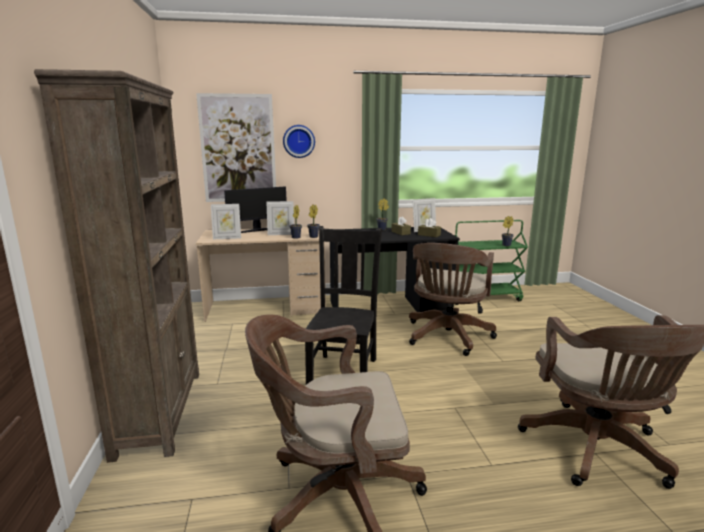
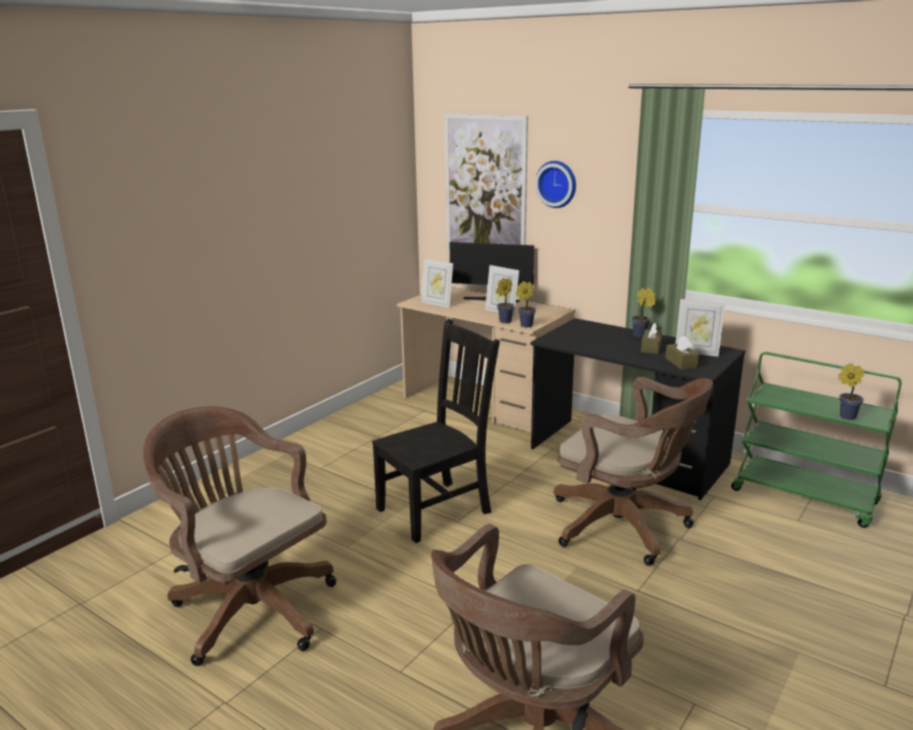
camera: 45 degrees right, 5 degrees up
(160, 411) = (251, 472): brown bookcase -> none
(447, 337) = (625, 527): brown office chair -> brown office chair turned 120 degrees counterclockwise

